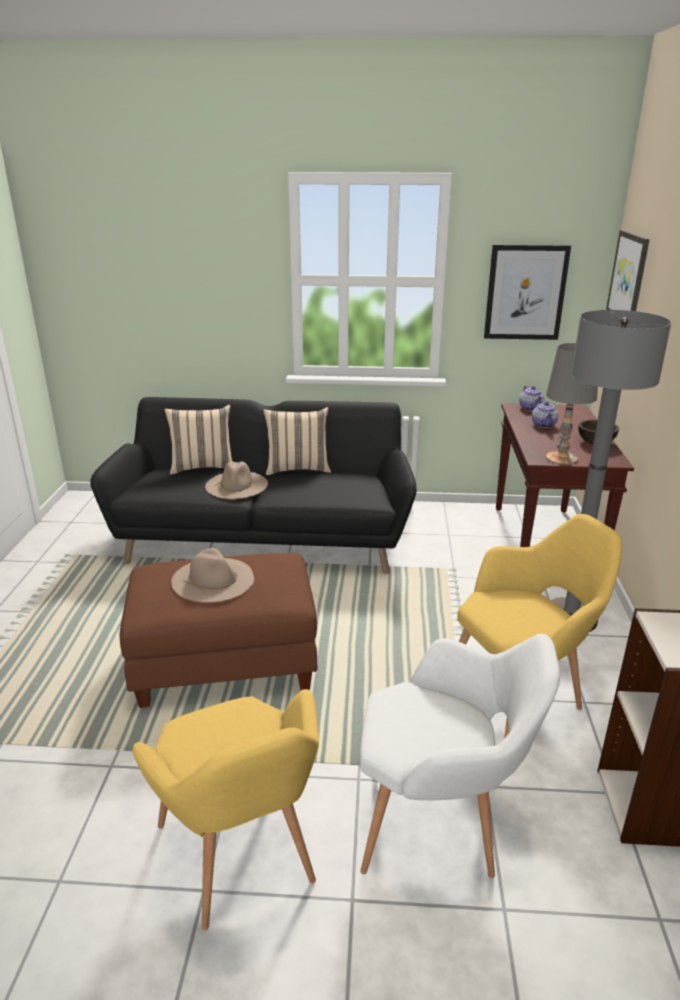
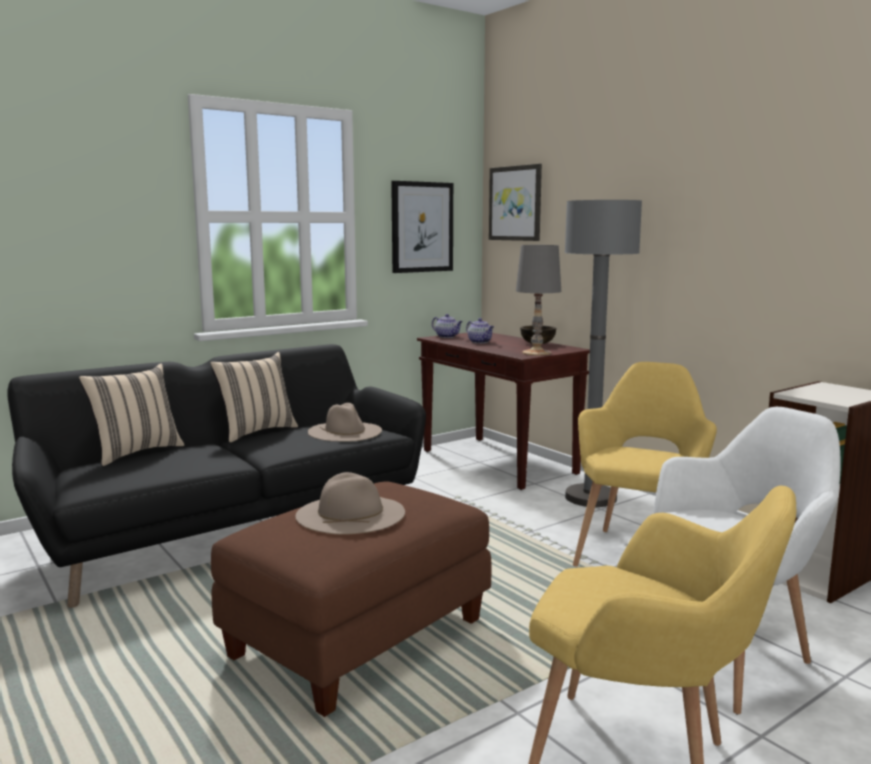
camera: 40 degrees left, 15 degrees down
(237, 485) = (212, 454): beige hat -> beige hat (345, 431)

